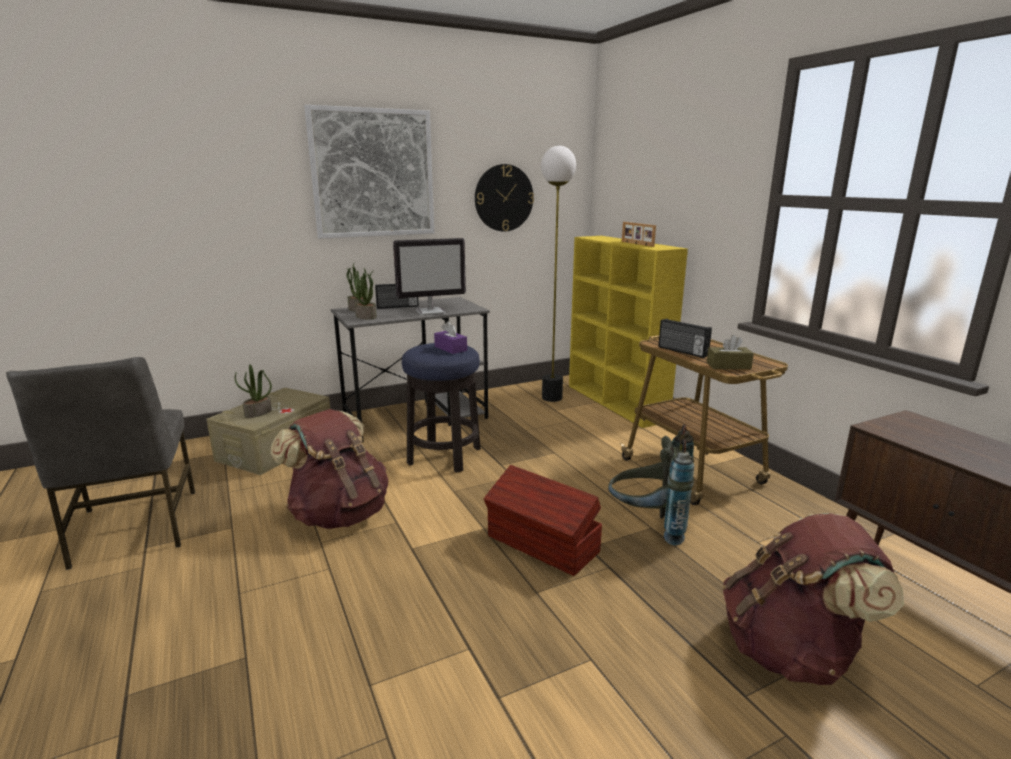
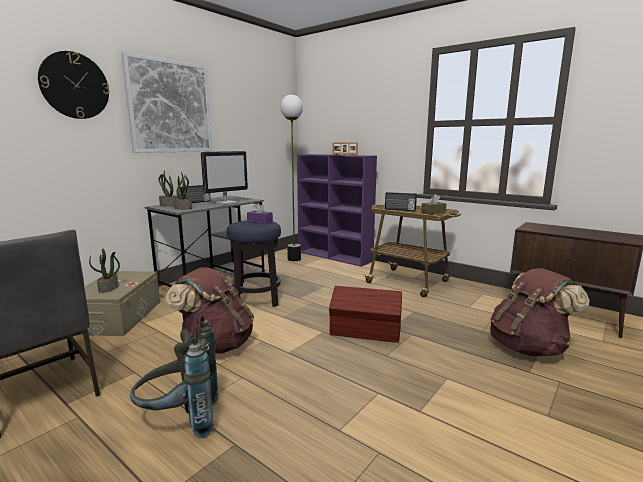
camera: 25 degrees left, 5 degrees down
(504, 198) = (251, 129): wall clock -> wall clock (75, 85)
(616, 403) = (335, 256): yellow bookcase -> purple bookcase
(648, 525) = (411, 311): grey backpack -> grey backpack (180, 421)

